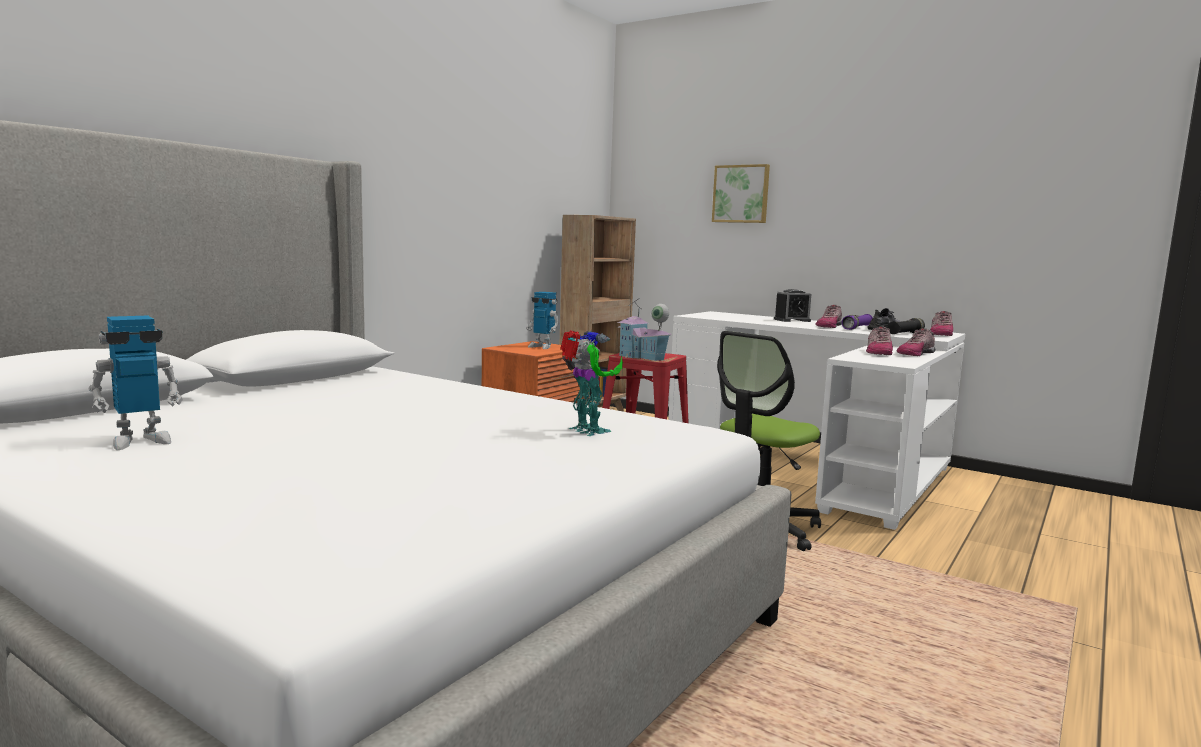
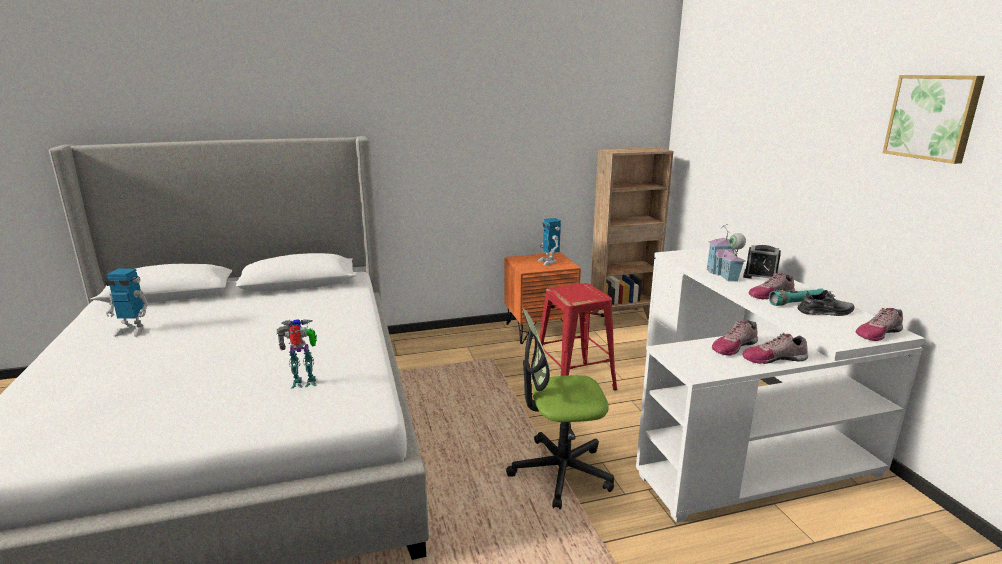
camera: 40 degrees right, 10 degrees up
(587, 431) = (305, 383): toy robot -> toy robot turned 105 degrees counterclockwise
(641, 357) = (566, 295): toy house -> toy house (723, 274)
(741, 194) = (755, 137): picture -> picture (933, 117)
(857, 328) = (796, 303): purple flashlight -> turquoise flashlight
(905, 334) = (825, 325): black flashlight -> none

